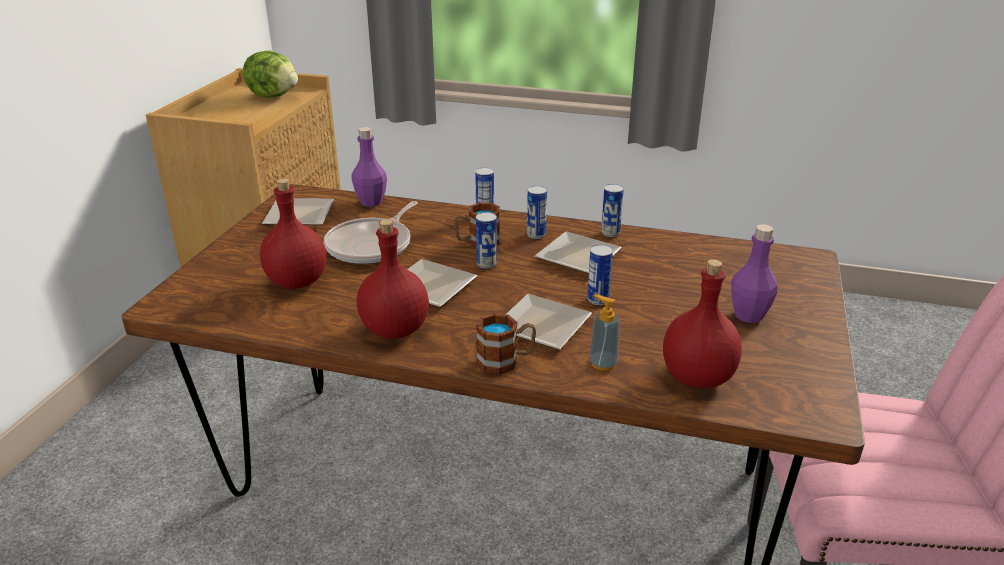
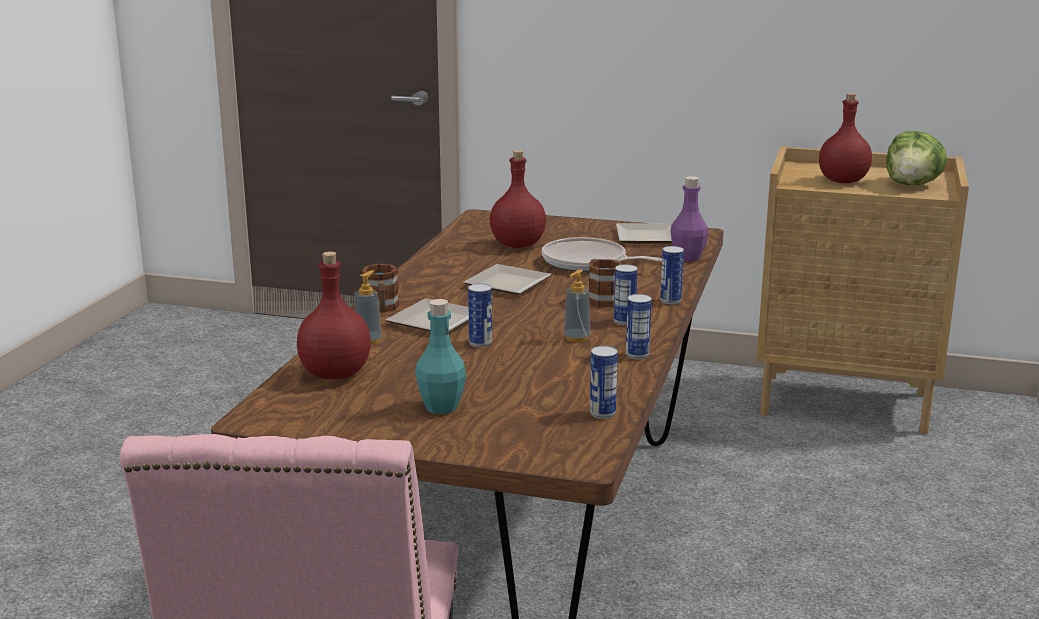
camera: 90 degrees right, 10 degrees down
(393, 330) = (436, 275): red bottle -> red bottle (842, 181)
(486, 264) = (554, 302): can -> can (602, 413)
(577, 255) = (576, 338): plate -> soap dispenser
(748, 315) = (441, 407): purple bottle -> turquoise bottle

